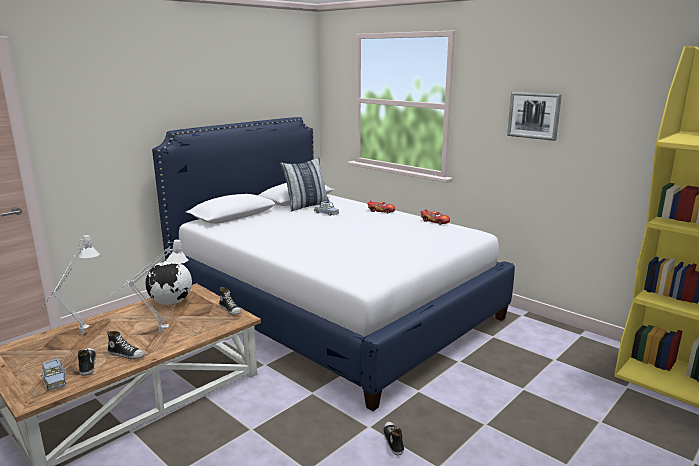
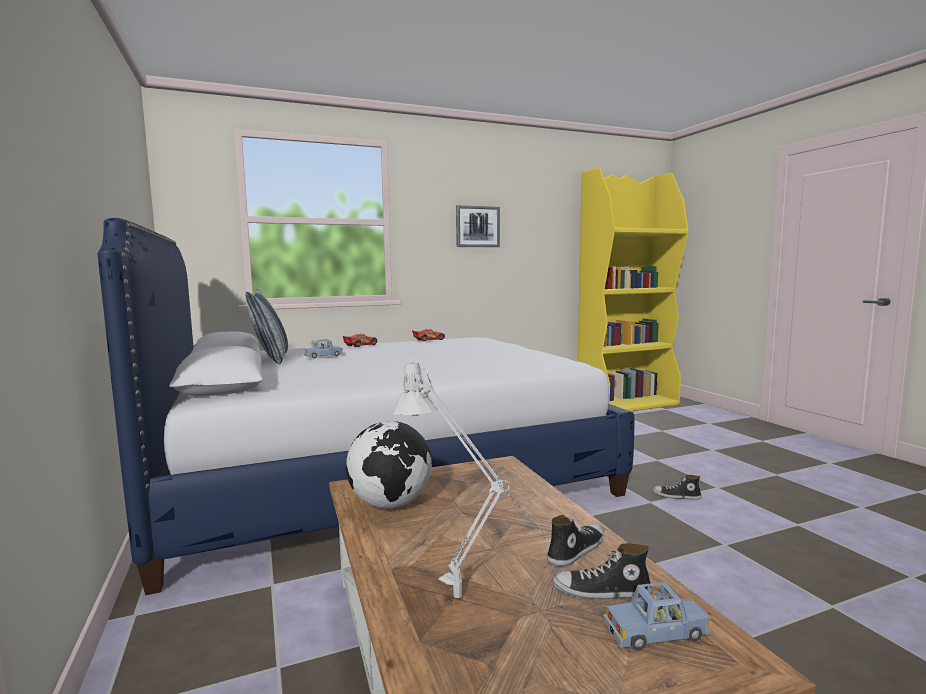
camera: 65 degrees left, 10 degrees down
(155, 333) = (507, 523): grey table lamp -> none
(230, 309) = (467, 467): shoe -> none

